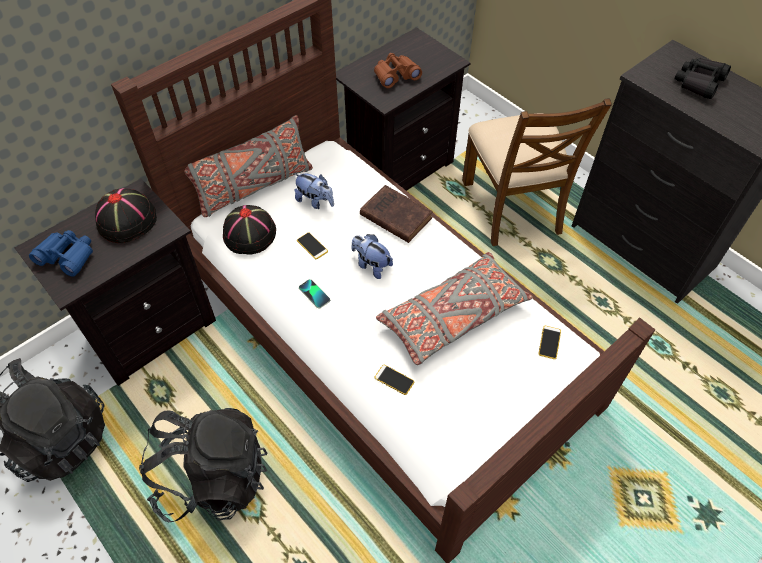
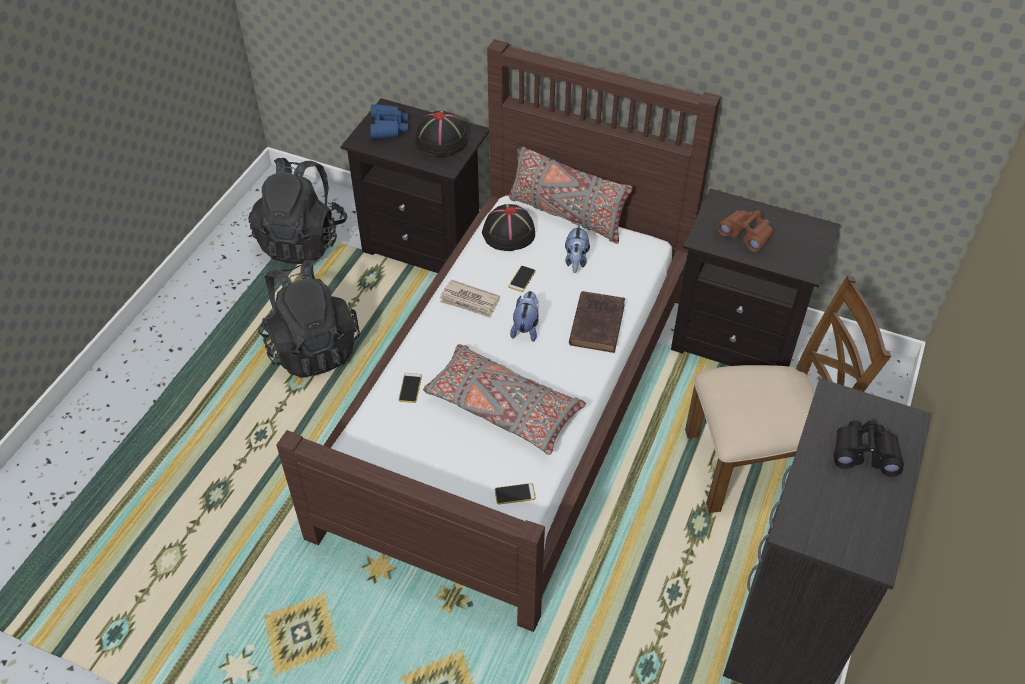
camera: 65 degrees right, 5 degrees down
(314, 294) = (469, 301): phone -> newspaper
(512, 208) = (755, 464): brown chair -> brown chair turned 150 degrees counterclockwise

